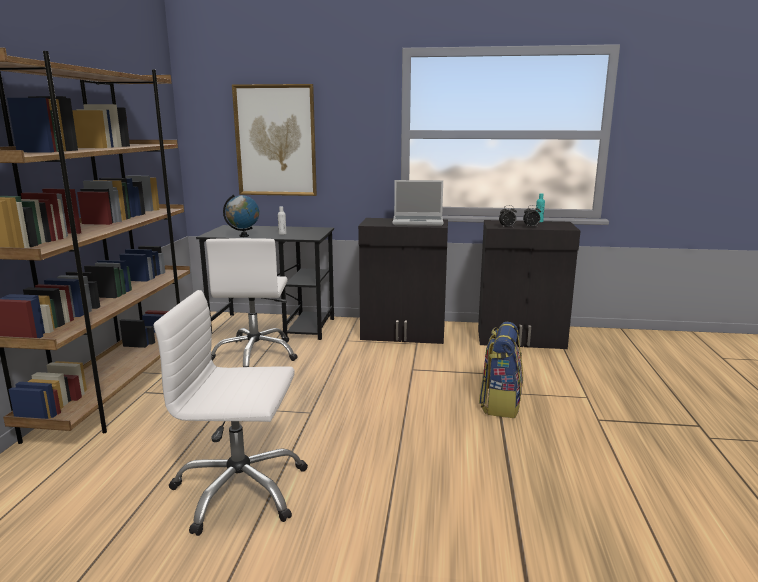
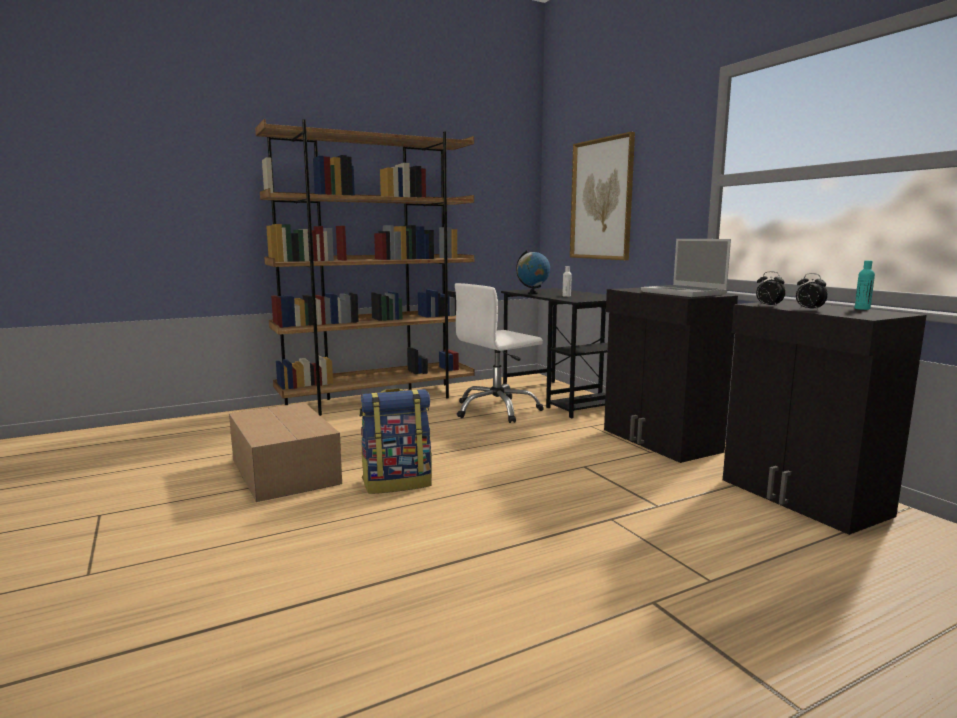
camera: 55 degrees right, 5 degrees down
(239, 490) = (285, 470): white office chair -> cardboard box
(500, 404) = (583, 527): backpack -> backpack (397, 483)

